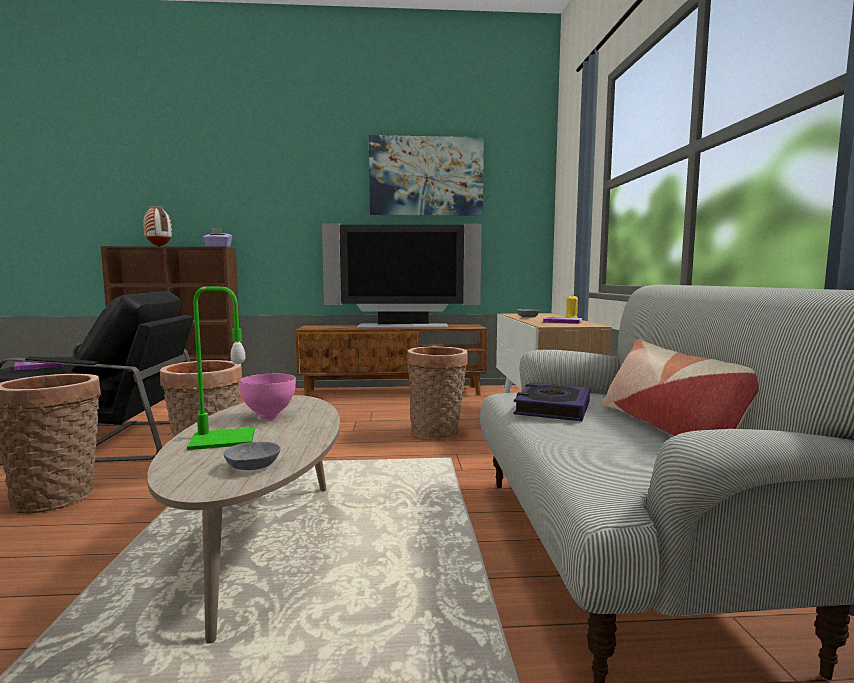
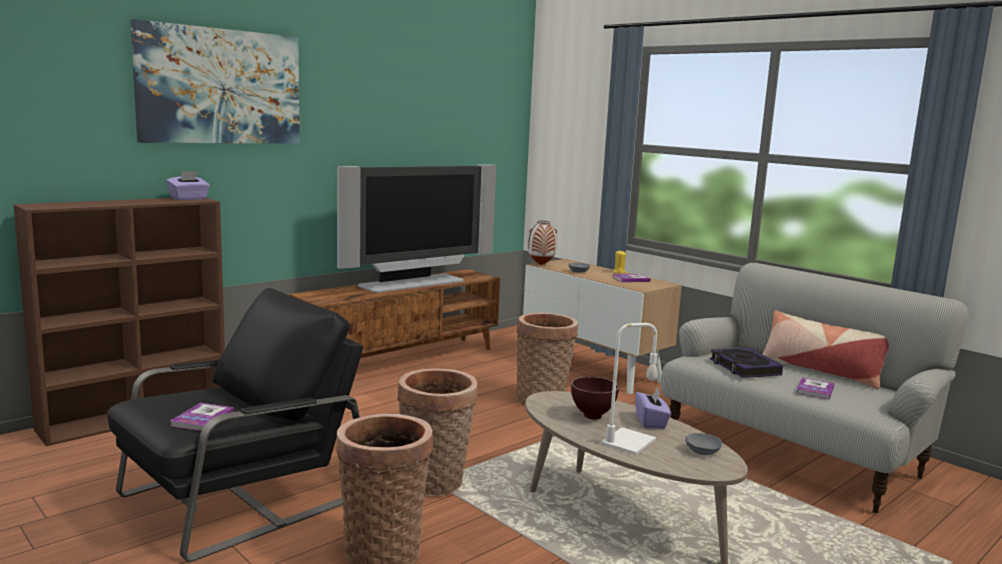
camera: 40 degrees left, 5 degrees up
(158, 247) = (102, 203): vase -> vase (541, 265)
(220, 440) = (628, 442): green table lamp -> white table lamp
(270, 416) = (592, 416): pink bowl -> brown bowl
(303, 431) = (651, 422): none -> purple tissue box
(426, 176) = (420, 100): picture -> picture (220, 86)
(587, 443) = (815, 390): none -> book

